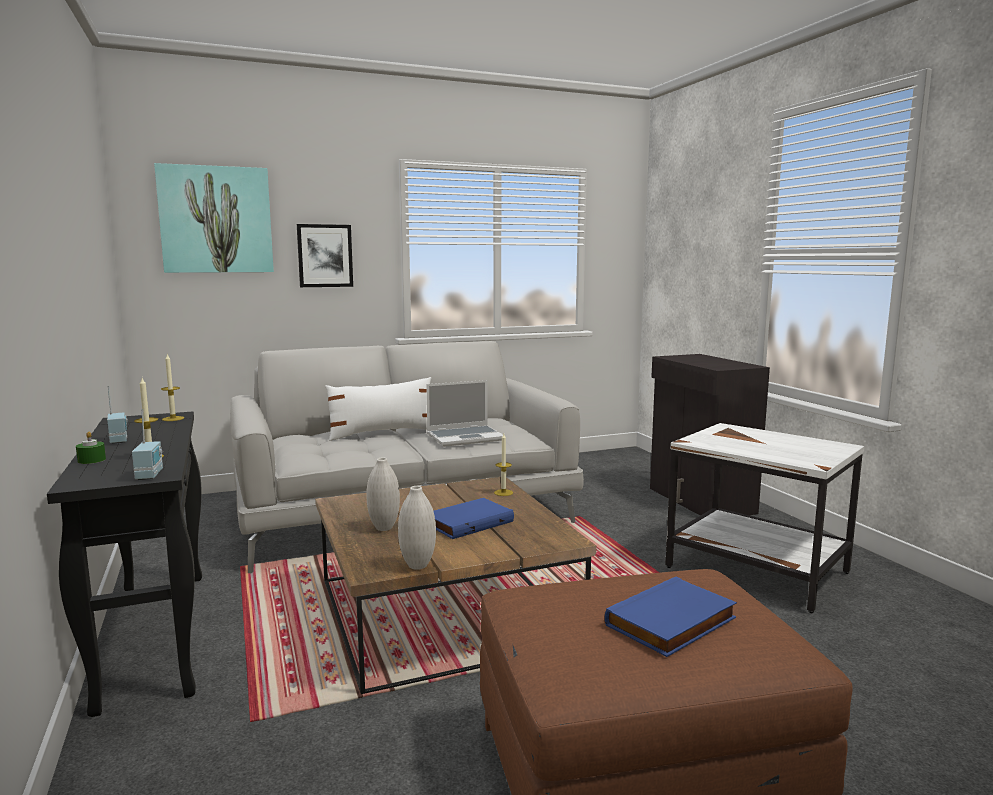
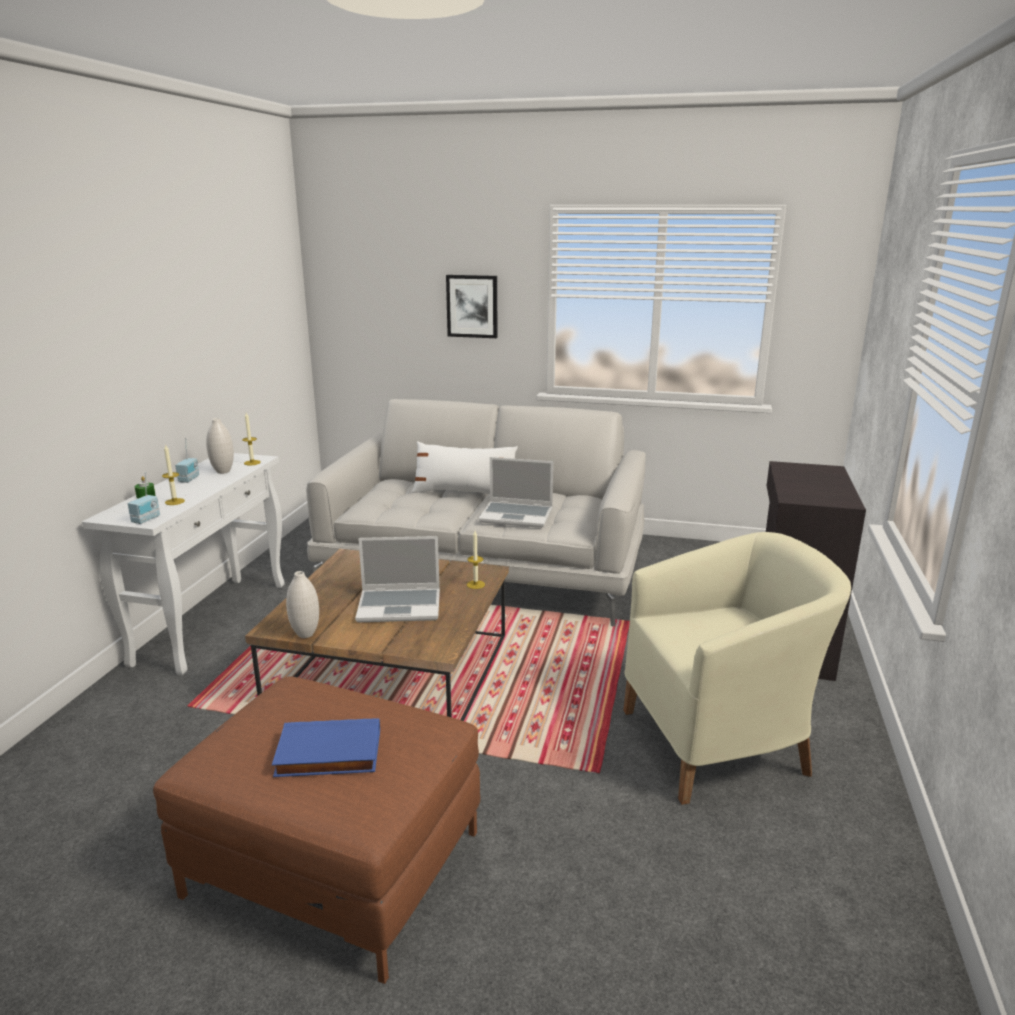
camera: 35 degrees right, 10 degrees up
(154, 634) = (213, 621): black console table -> white console table
(216, 220) = (379, 270): picture -> none
(384, 528) = (338, 592): white vase -> white vase (223, 472)
(468, 522) = (400, 606): blue book -> laptop
(757, 570) = (719, 743): white side table -> beige armchair

